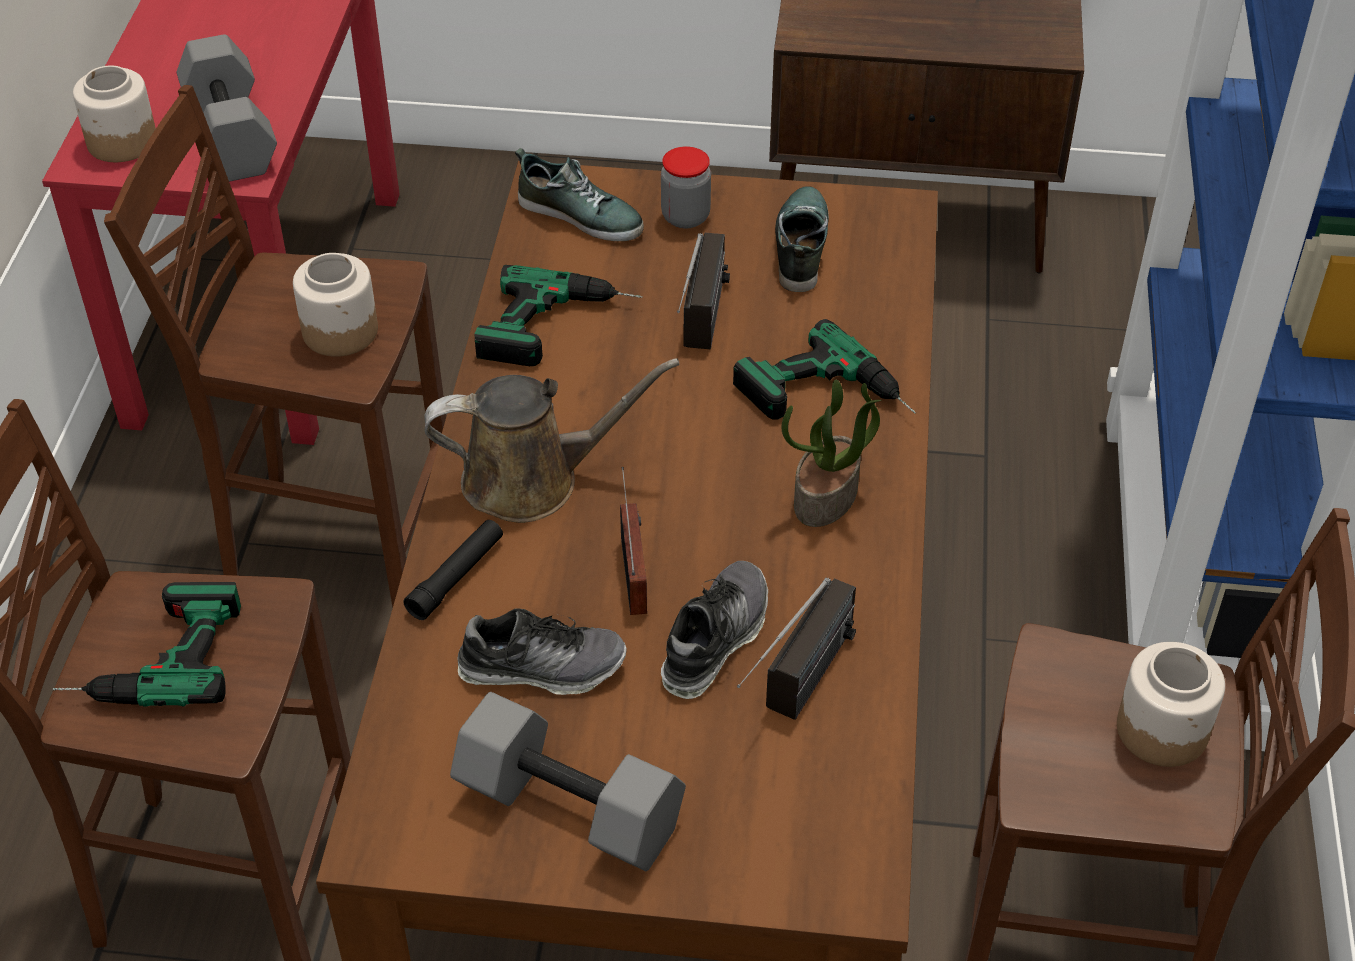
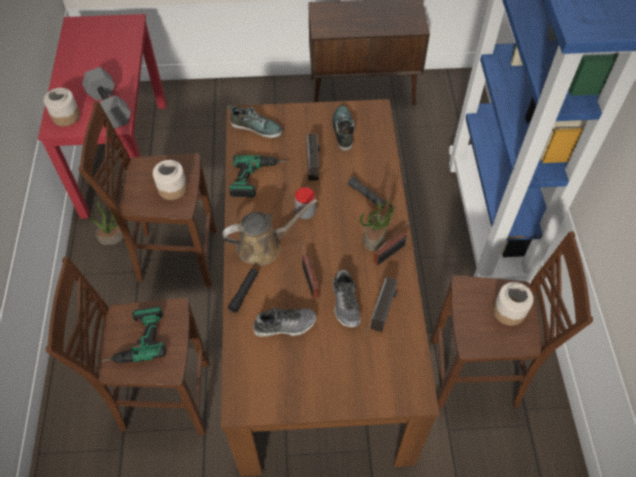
camera: 10 degrees left, 10 degrees up
(188, 482) = (112, 237): none -> potted plant
(565, 809) = (306, 382): grey dumbbell -> none
(685, 217) = (297, 123): jar -> jar (305, 212)
(715, 639) = (346, 303): shoe -> shoe turned 150 degrees clockwise
(828, 400) = (366, 196): power drill -> black flashlight
(863, 537) = (391, 252): none -> radio

